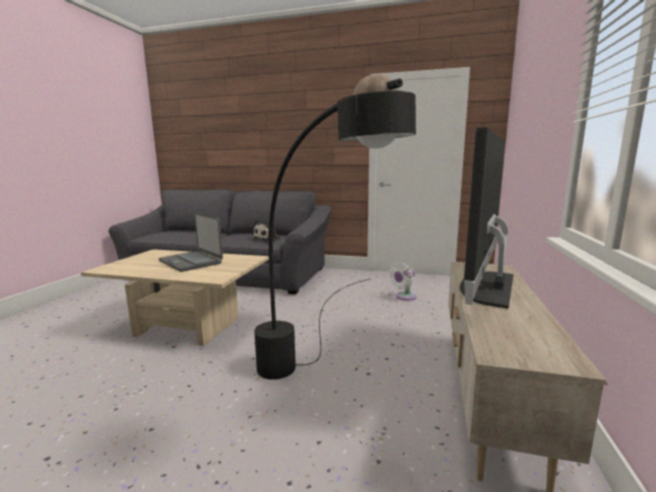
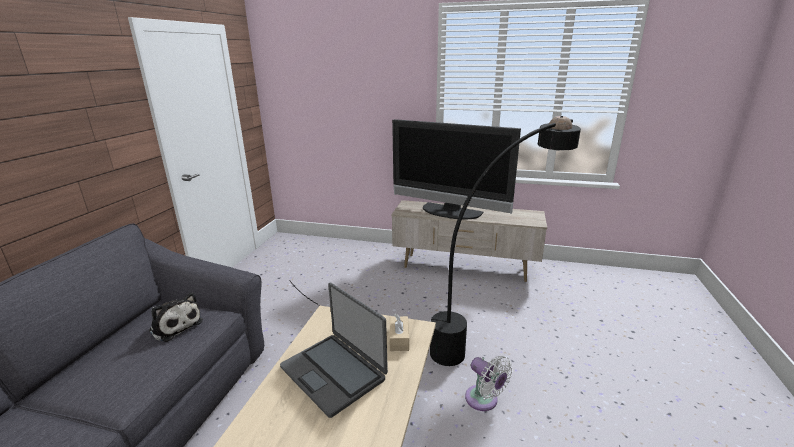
camera: 90 degrees left, 10 degrees up
(191, 262) = (334, 372): laptop -> laptop turned 90 degrees clockwise
(209, 274) = (399, 339): none -> beige tissue box
(404, 297) = (305, 278): white fan -> white fan (484, 400)

